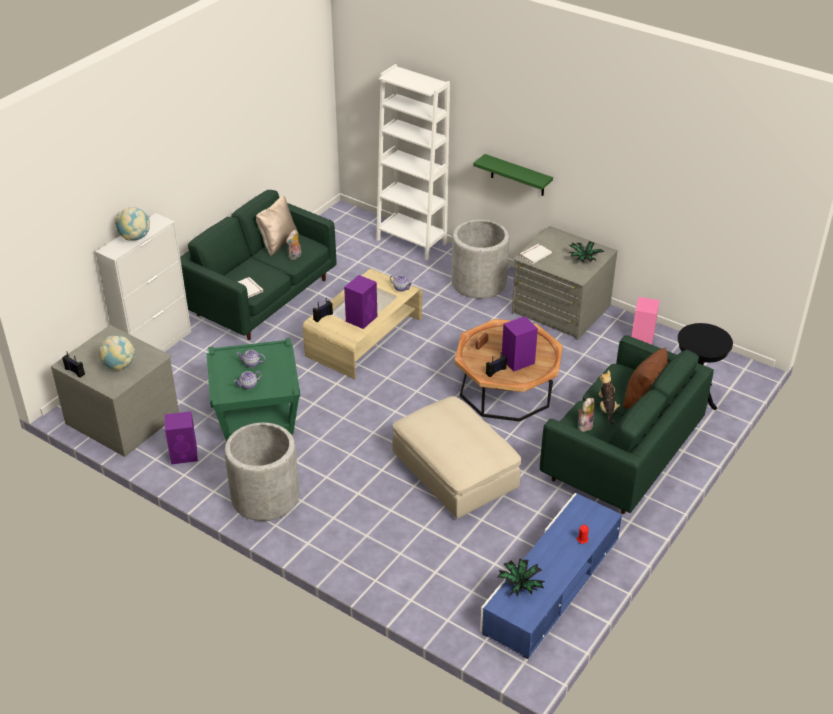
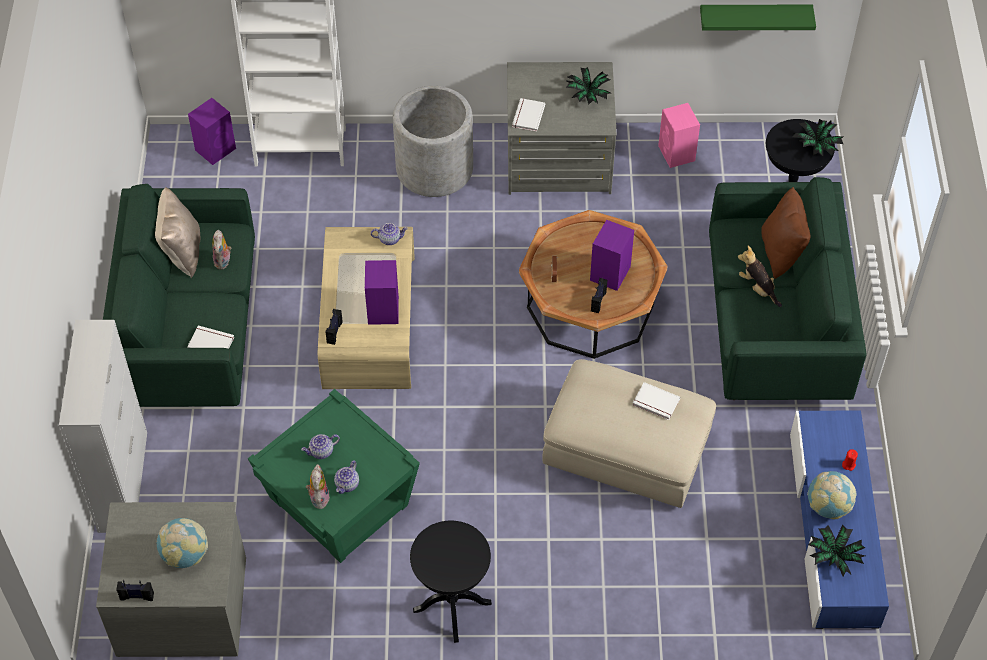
camera: 35 degrees left, 15 degrees up
(135, 237) = (90, 374): globe -> globe (828, 506)
(184, 454) = (307, 609): purple speaker -> purple speaker (216, 149)
(265, 497) = (452, 606): grey planter -> black side table
(476, 436) = (655, 403): none -> white book
(517, 175) = (450, 18): green shelf -> green shelf (754, 16)
(584, 425) = (753, 323): plush toy -> plush toy (318, 497)
(715, 345) = (816, 146): none -> potted plant

